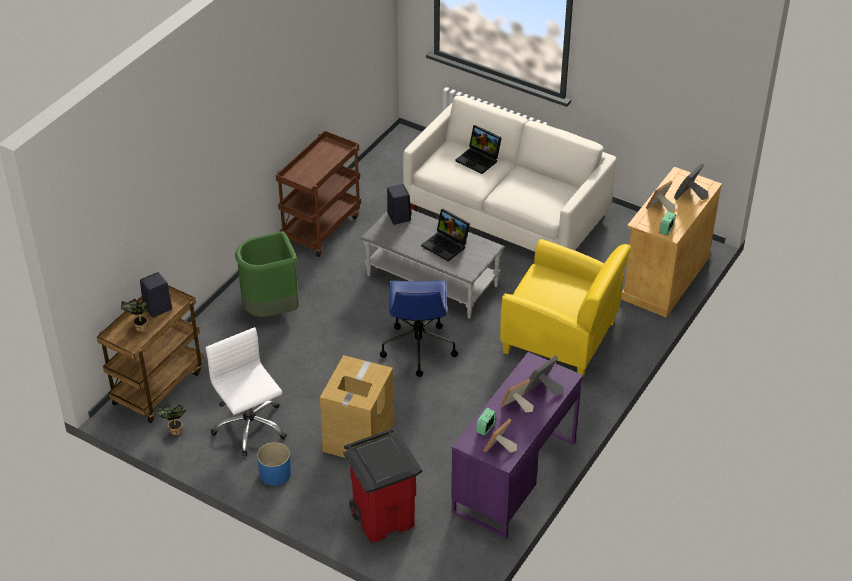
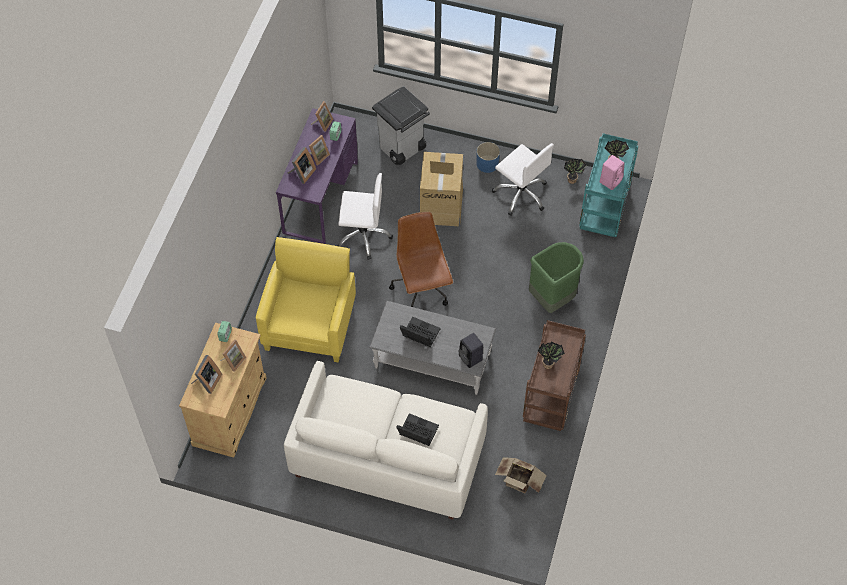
camera: 165 degrees right, 15 degrees up
(157, 308) = (611, 180): black speaker -> pink speaker
(158, 386) = (604, 211): brown cart -> turquoise cart
(326, 163) = (549, 363): none -> potted plant
(383, 518) = (401, 149): red trash can -> grey trash can
(385, 174) = (519, 483): none -> cardboard box
(418, 347) = (422, 289): blue office chair -> brown office chair
(471, 419) = (363, 235): none -> white office chair
(561, 338) = (310, 325): yellow armchair -> yellow armchair turned 90 degrees clockwise

